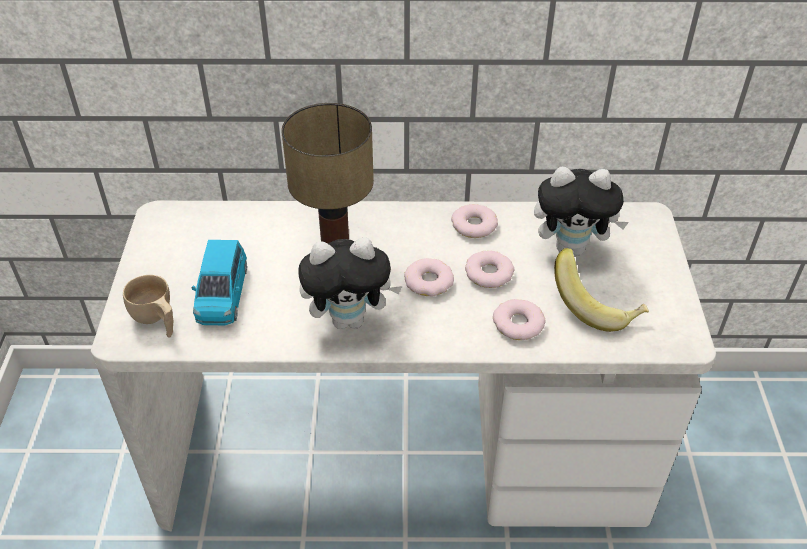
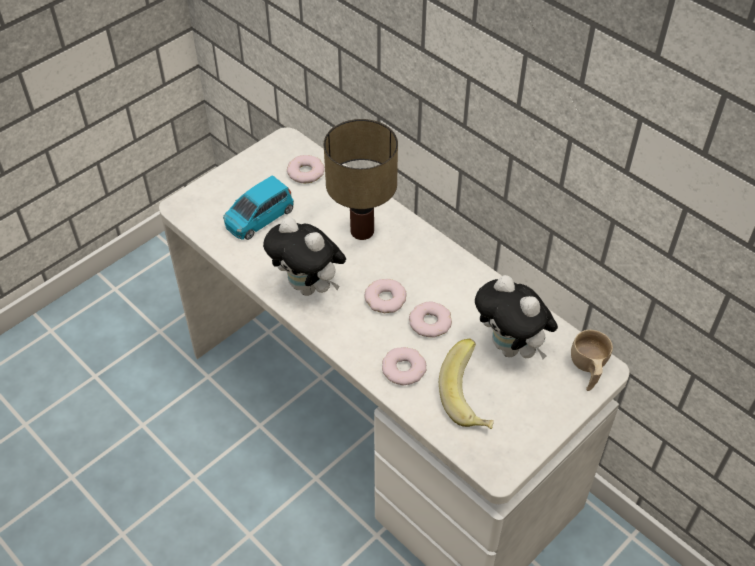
camera: 45 degrees right, 5 degrees up
(156, 320) = (209, 208): beige cup -> beige cup (587, 370)
(473, 225) = (465, 283): donut -> donut (305, 172)

